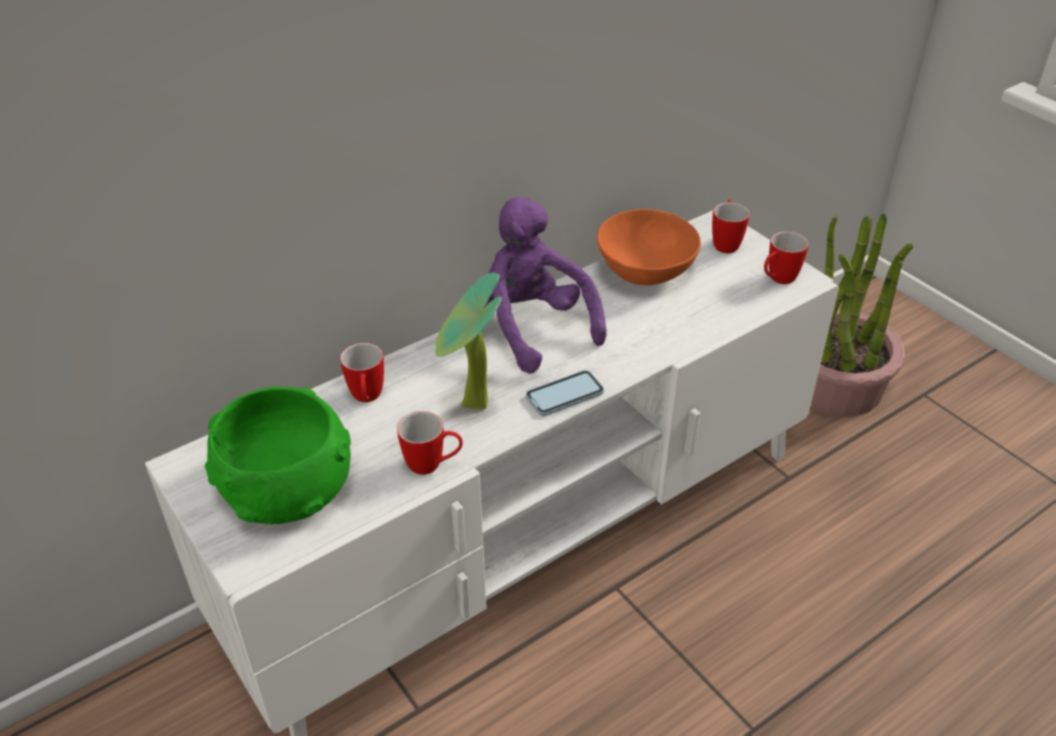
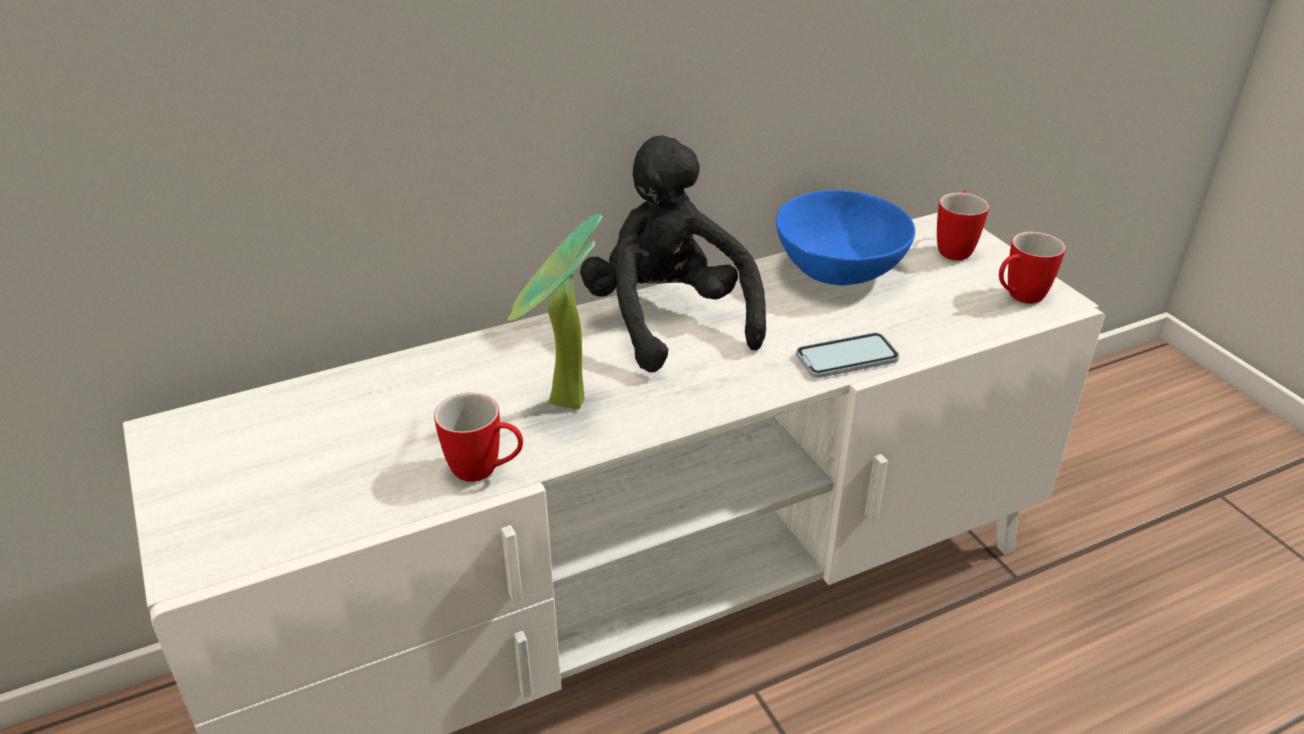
camera: 10 degrees right, 5 degrees down
(287, 483) = (287, 470): green bowl -> none
(367, 399) = (429, 380): mug -> none
(530, 328) = (668, 320): purple plush toy -> black plush toy
(564, 395) = (691, 405): phone -> phone (846, 358)
(645, 272) = (839, 271): orange bowl -> blue bowl
(834, 385) = (1096, 468): potted plant -> none

